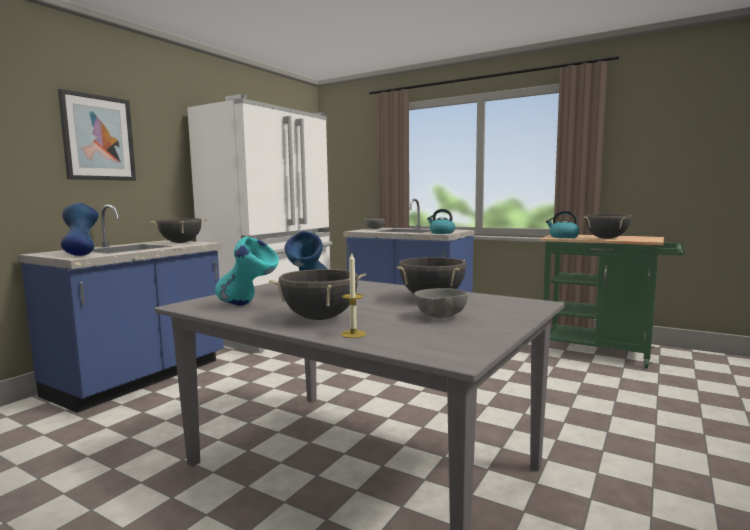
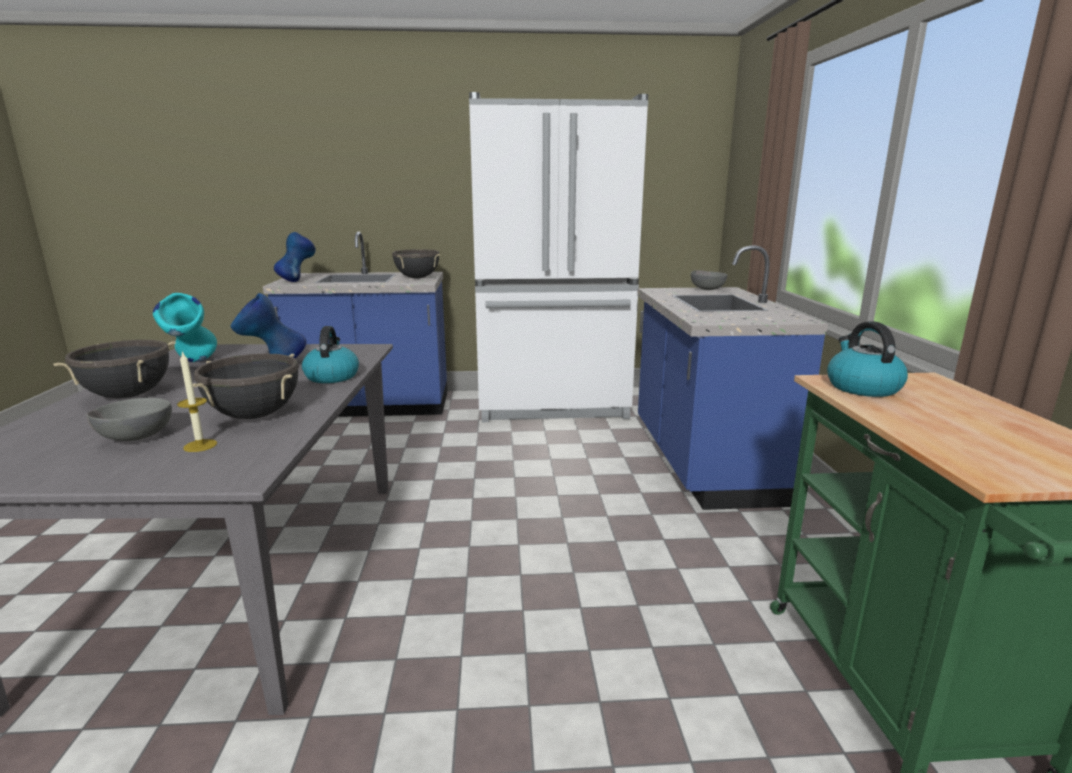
camera: 55 degrees right, 10 degrees up
(98, 138) = (368, 160): picture -> none
(353, 334) = (50, 420): candle -> candle (200, 445)
(441, 233) = (715, 319): kettle -> kettle (332, 376)
(606, 238) = (927, 424): black cooking pot -> none

